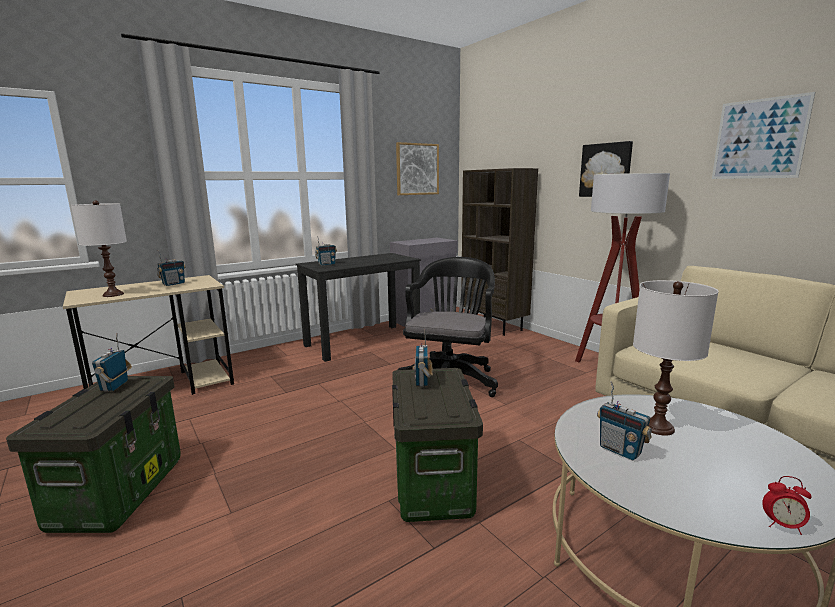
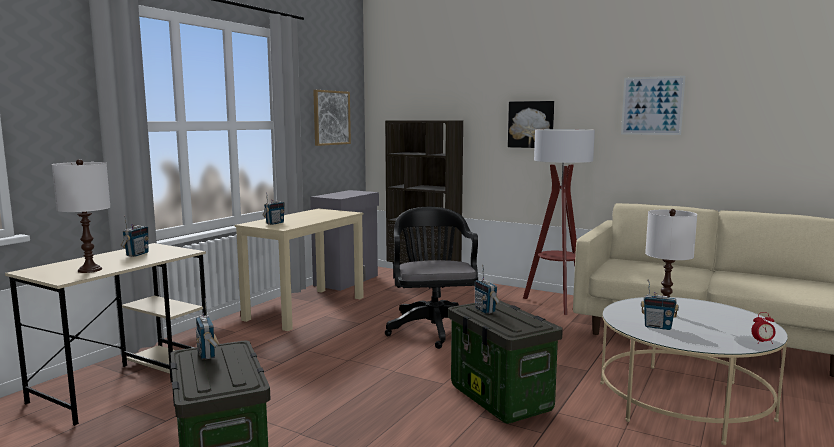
camera: 25 degrees left, 5 degrees down
(363, 341) = (306, 308): black desk -> beige desk

